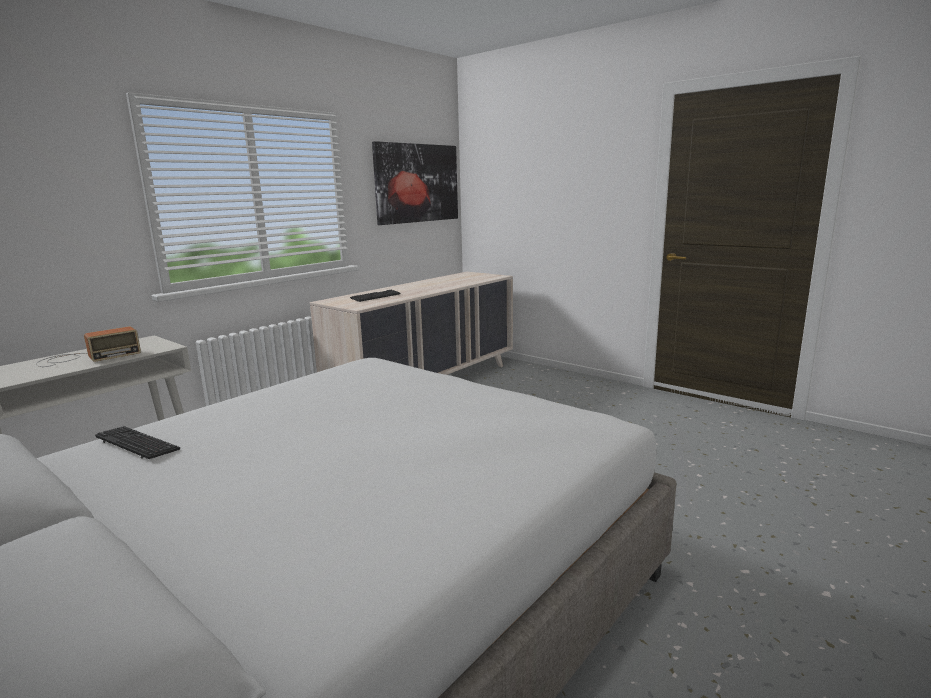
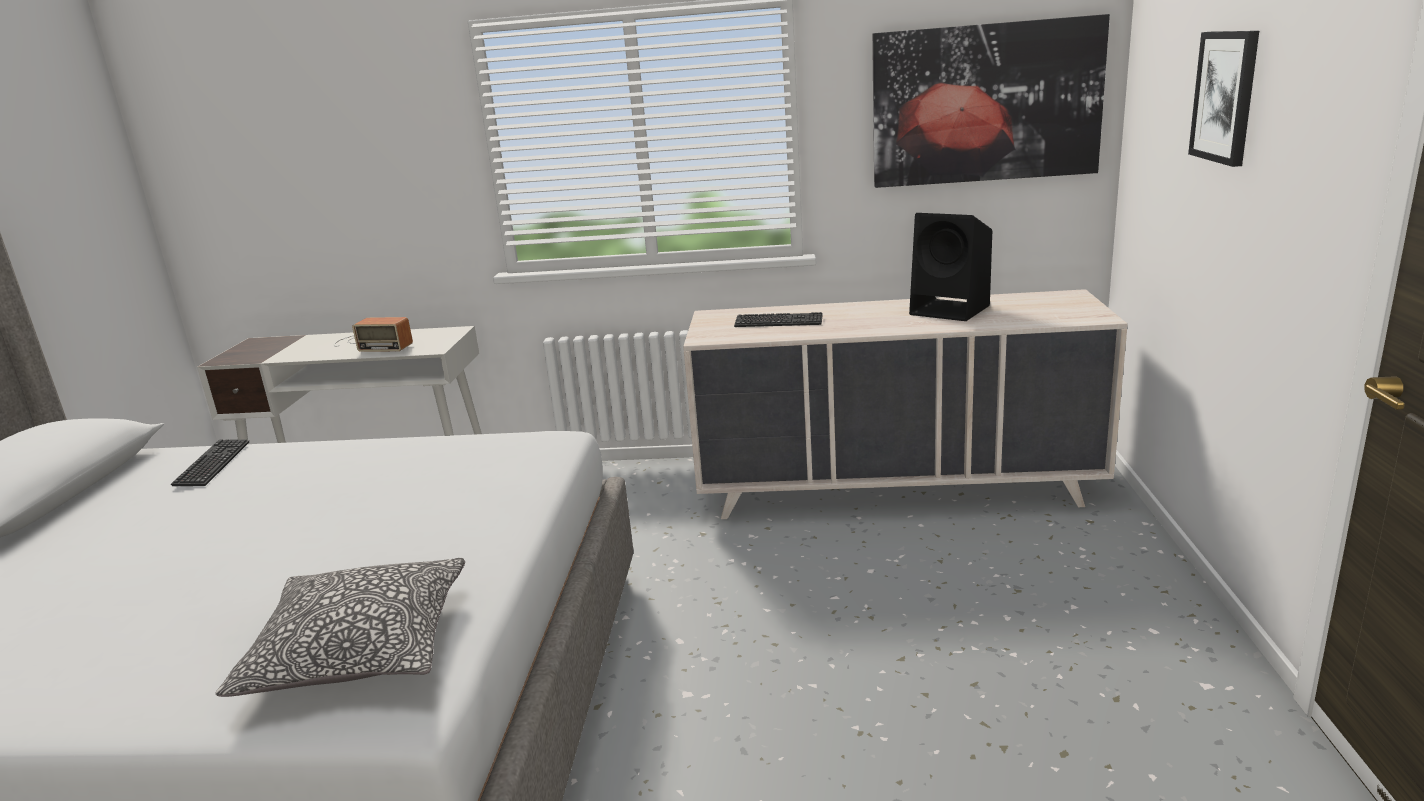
camera: 55 degrees right, 5 degrees up
(439, 282) = (952, 310): none -> black speaker
(545, 424) = (360, 648): none -> pillow
(548, 174) = (1225, 96): none -> picture

